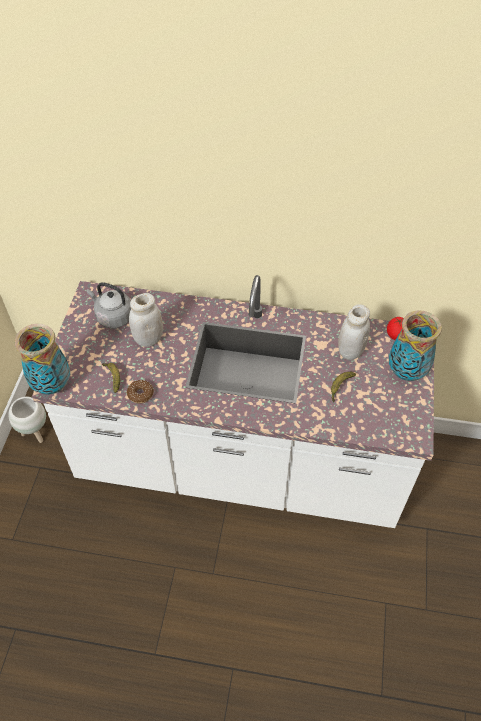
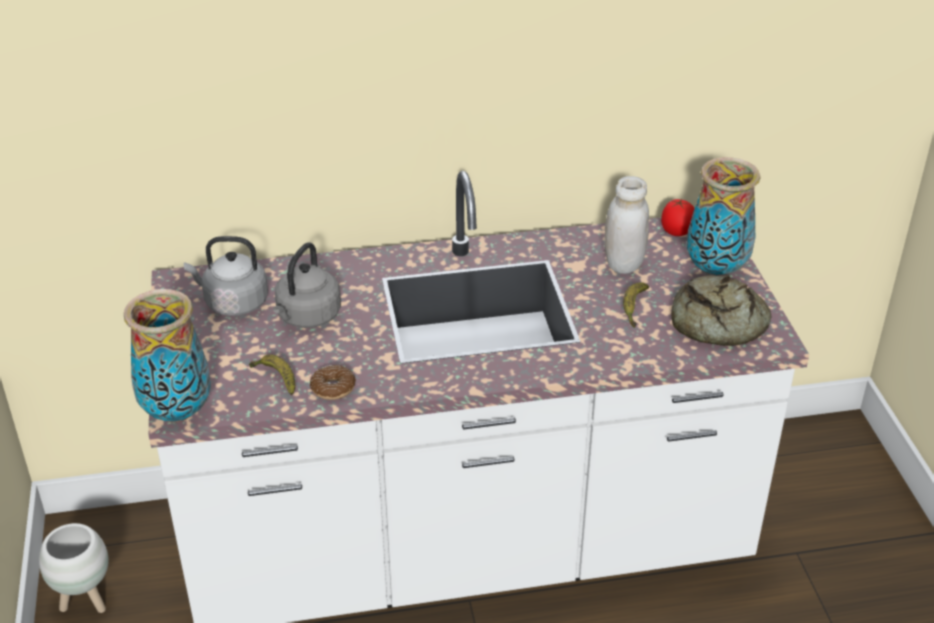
camera: 20 degrees left, 15 degrees down
(148, 339) = (307, 317): white jar -> grey kettle
(386, 414) = (716, 323): none -> bread

